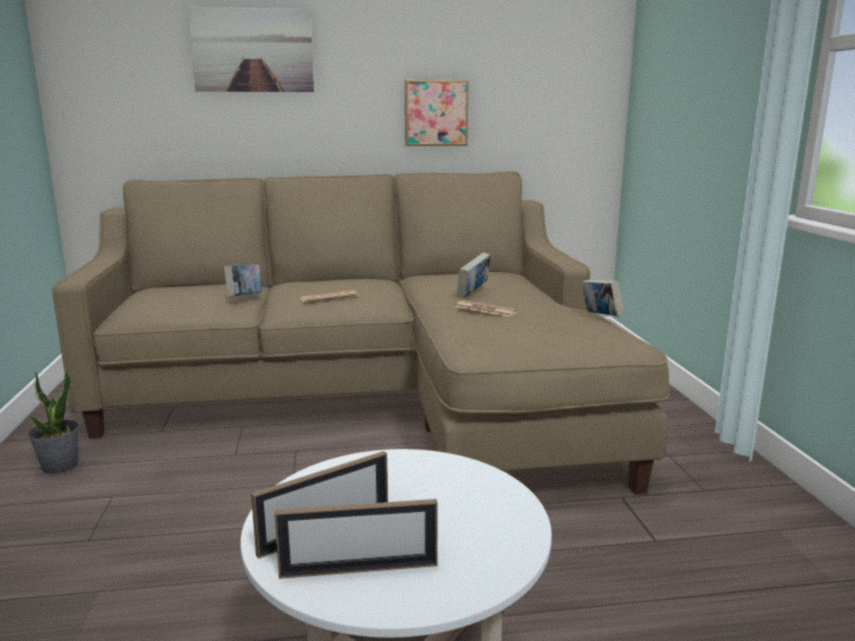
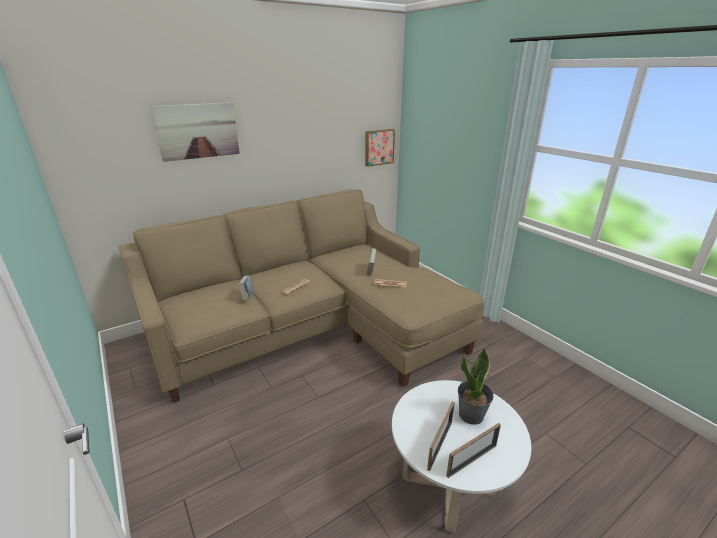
camera: 25 degrees left, 10 degrees up
(60, 466) = (174, 428): potted plant -> potted plant (471, 415)
(435, 113) = (308, 157): picture -> picture (378, 147)
(601, 317) = (439, 275): book -> none

